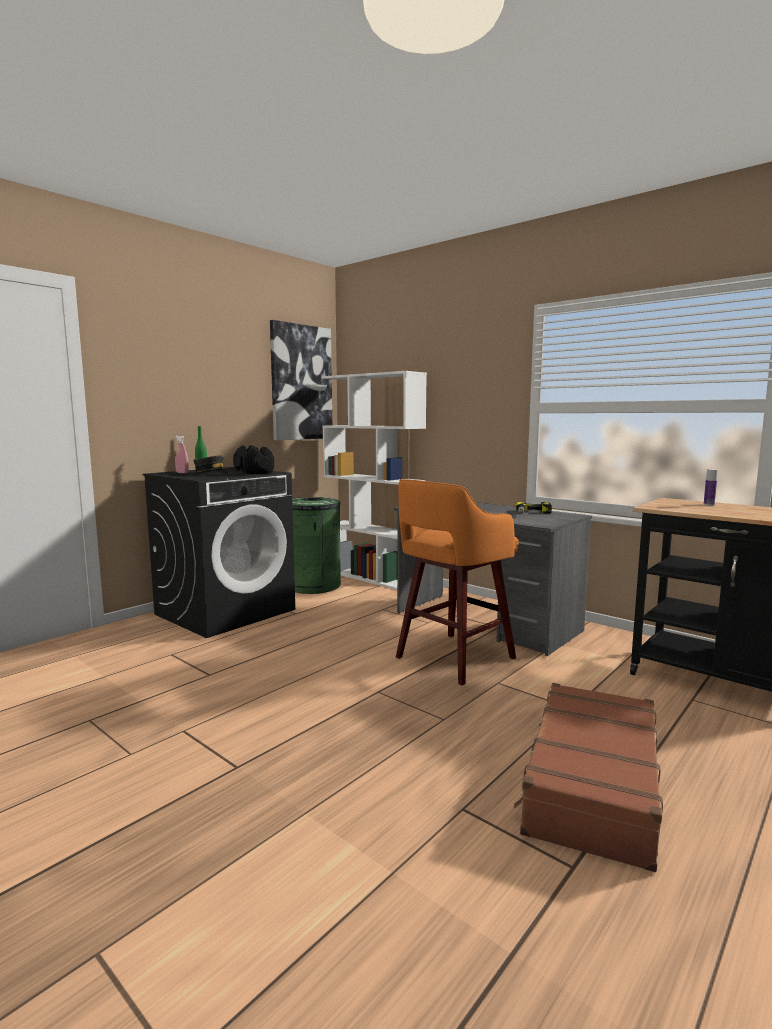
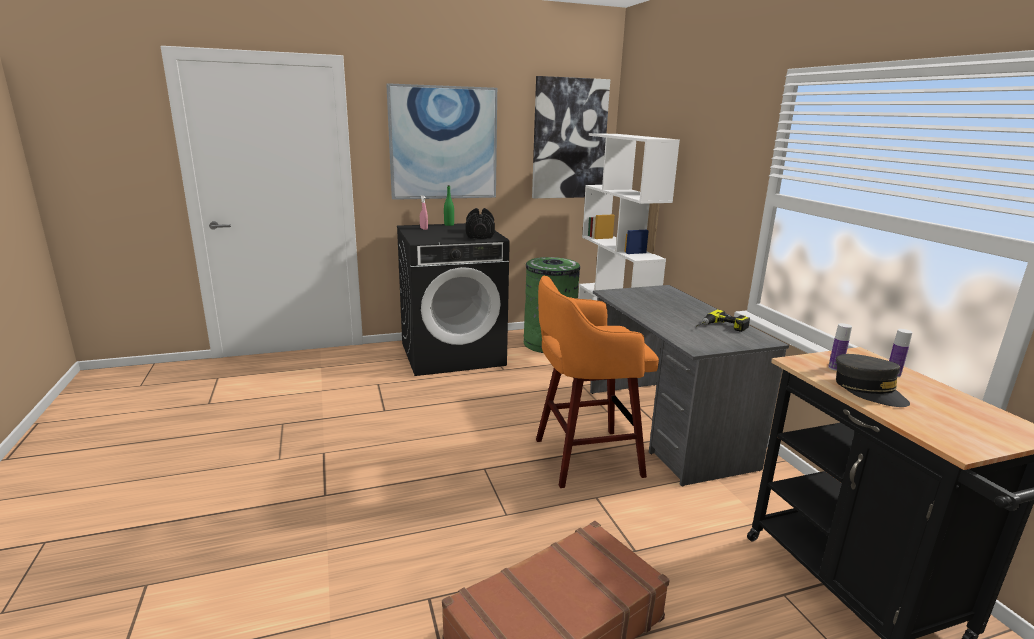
camera: 30 degrees right, 10 degrees up
(187, 382) = (443, 143): none -> picture
(212, 473) = (443, 233): grey cap -> grey cap (868, 390)
(676, 506) = (835, 368): none -> bottle

